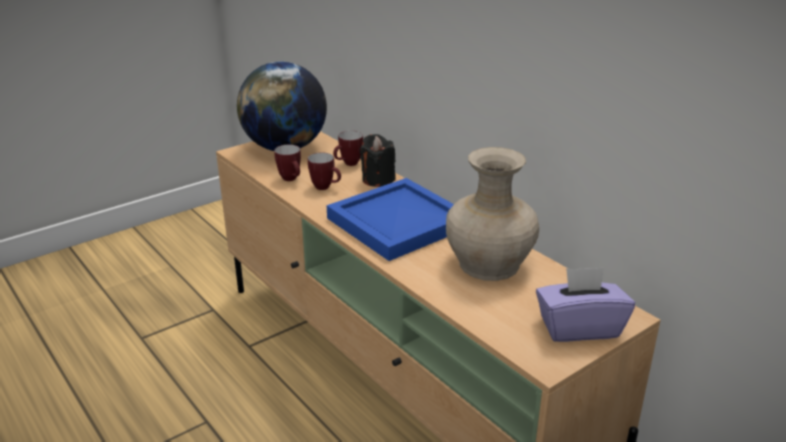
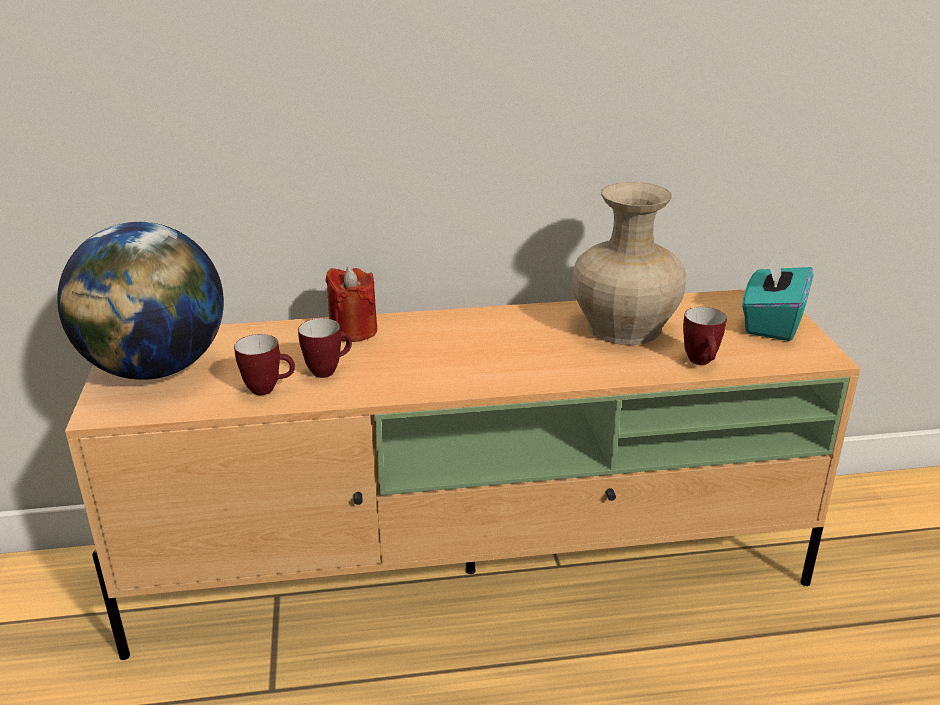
camera: 60 degrees left, 0 degrees up
(348, 164) = (281, 337): mug -> mug (702, 363)
(378, 179) = (353, 331): black candle -> red candle
(395, 222) = (479, 351): blue tray -> none
(579, 327) = (772, 323): purple tissue box -> turquoise tissue box

